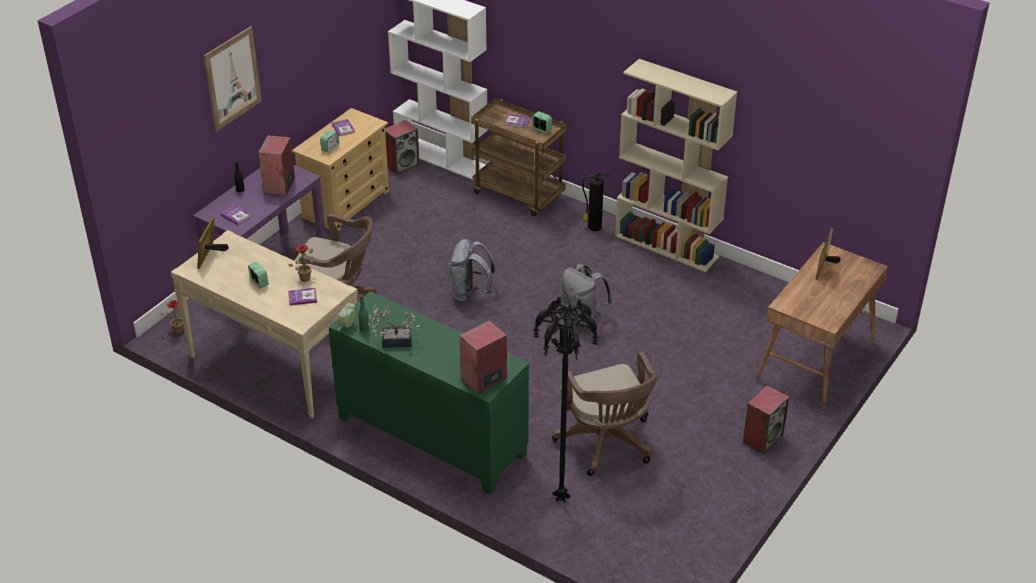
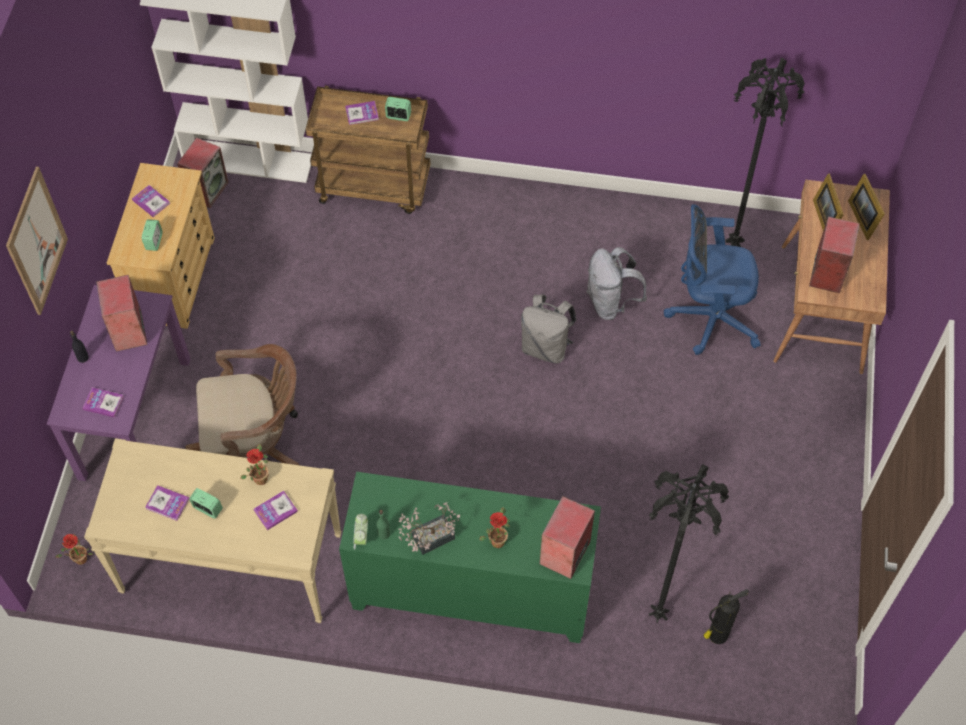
camera: 25 degrees left, 20 degrees up
(211, 255) = (120, 489): picture frame -> picture frame (863, 217)
(235, 272) = (167, 503): none -> book
(441, 356) = (497, 539): none -> potted plant
(470, 294) = (400, 361): grey backpack -> grey backpack (611, 302)
(593, 227) = (486, 205): fire extinguisher -> fire extinguisher (716, 635)
(607, 445) = (666, 519): brown office chair -> none
(667, 246) = (583, 203): beige bookcase -> none
(721, 339) = (709, 318): none -> blue office chair
(762, 438) = (821, 440): speaker -> speaker (827, 272)
(768, 302) = (732, 244): none -> black floor lamp

